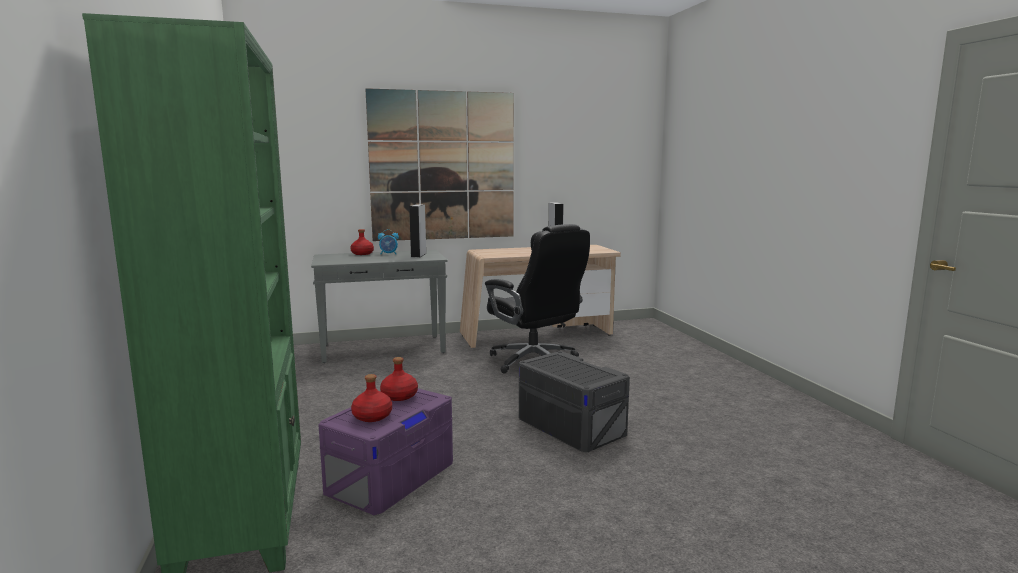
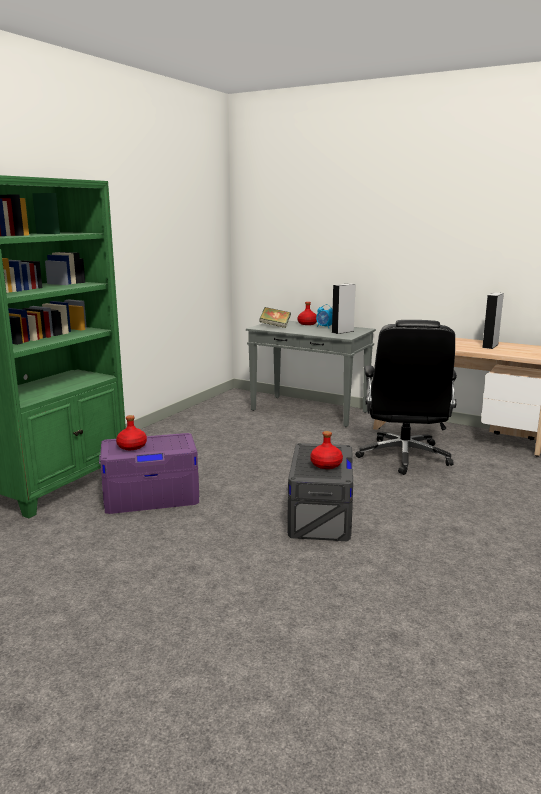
camera: 45 degrees right, 5 degrees up
(337, 259) = (275, 326): none -> book
(399, 396) = (170, 439): red bottle -> red bottle (326, 464)
(443, 166) = (390, 246): picture -> none

